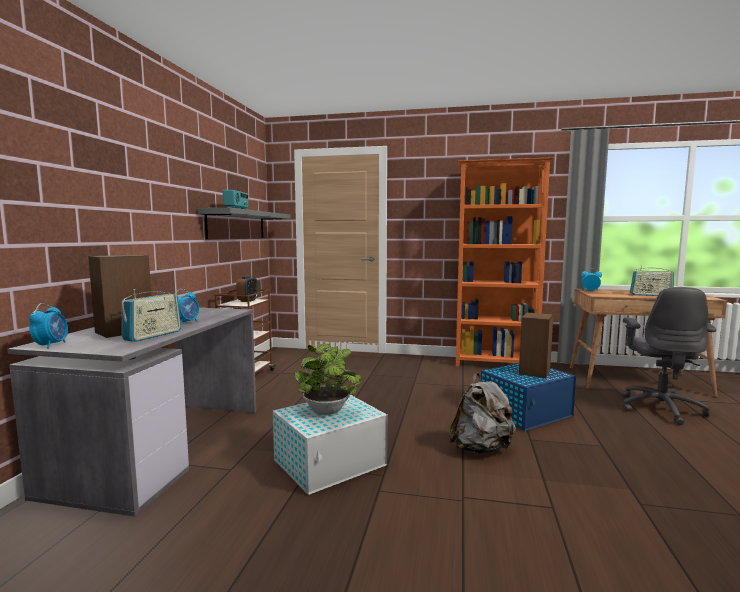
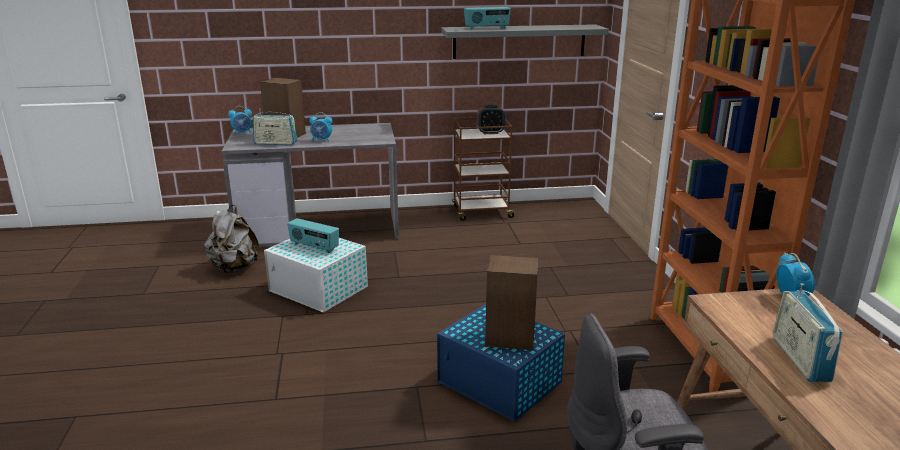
camera: 70 degrees right, 15 degrees up
(327, 412) = (314, 247): potted plant -> radio
(481, 449) = (376, 356): grey backpack -> grey backpack (234, 268)

